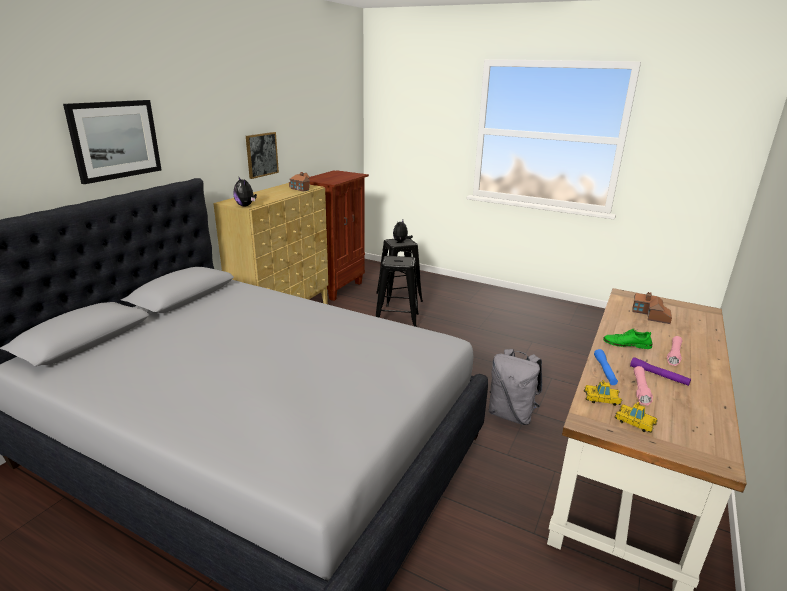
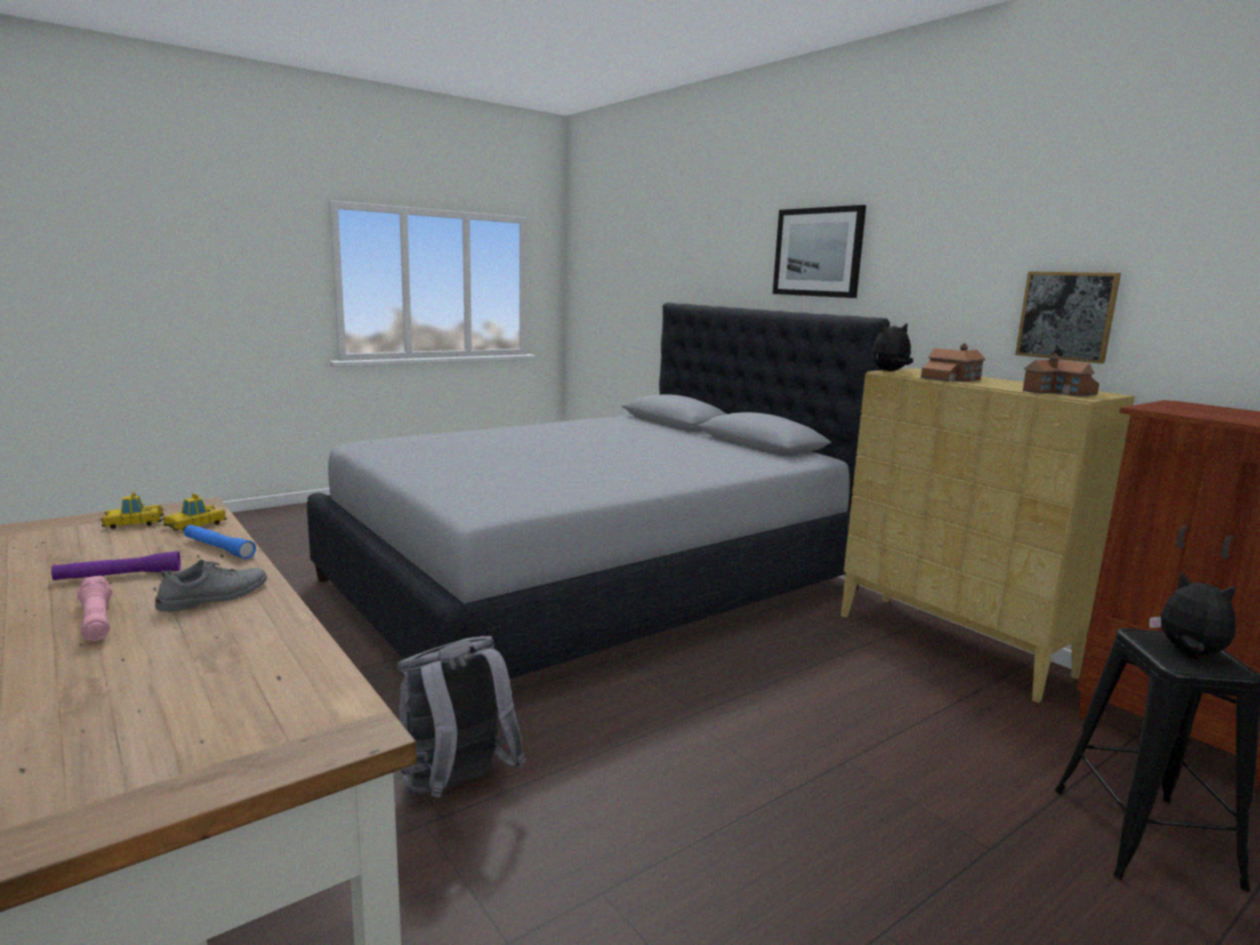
camera: 115 degrees right, 10 degrees down
(396, 321) = (950, 778): black stool -> none
(626, 344) = (214, 596): green shoe -> grey shoe
(640, 389) = (143, 550): pink flashlight -> none
(650, 315) = (205, 694): toy house -> toy house (951, 378)

